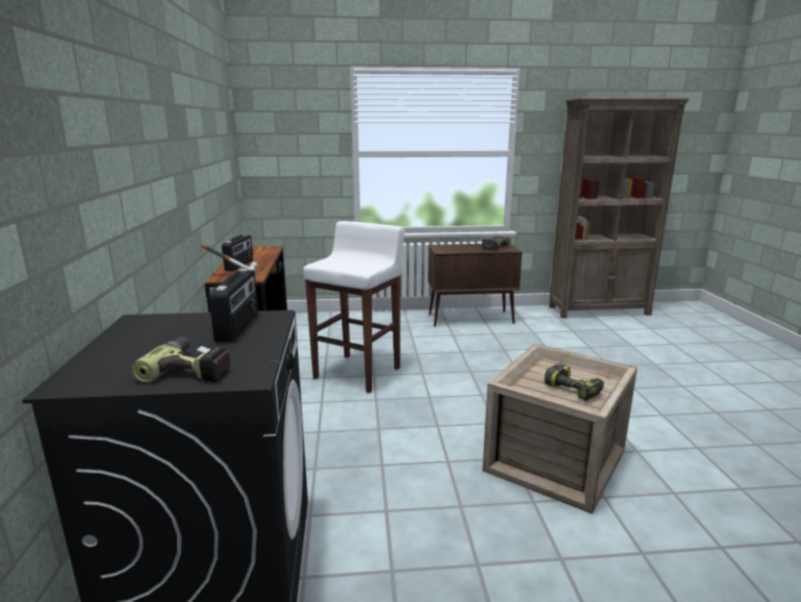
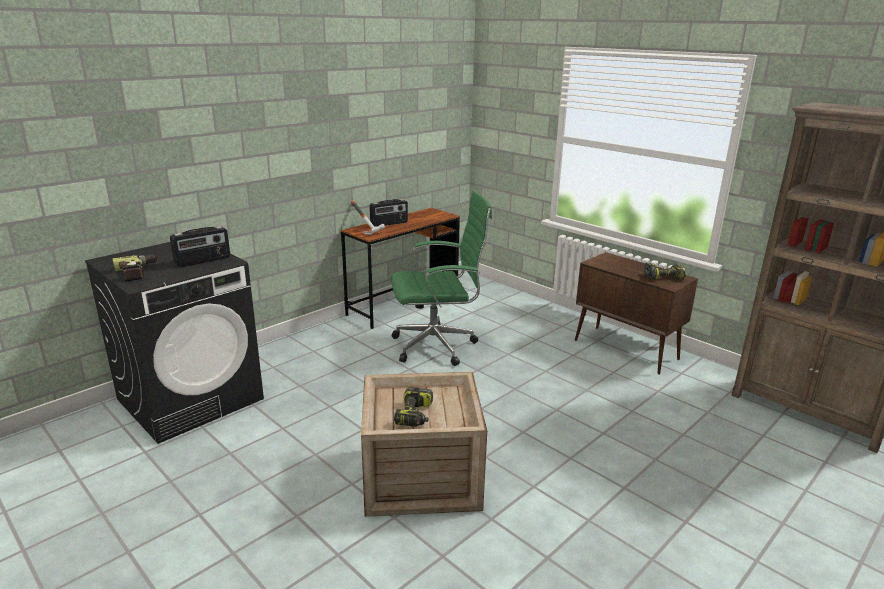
camera: 50 degrees right, 5 degrees up
(358, 372) = (438, 346): white stool -> green office chair

